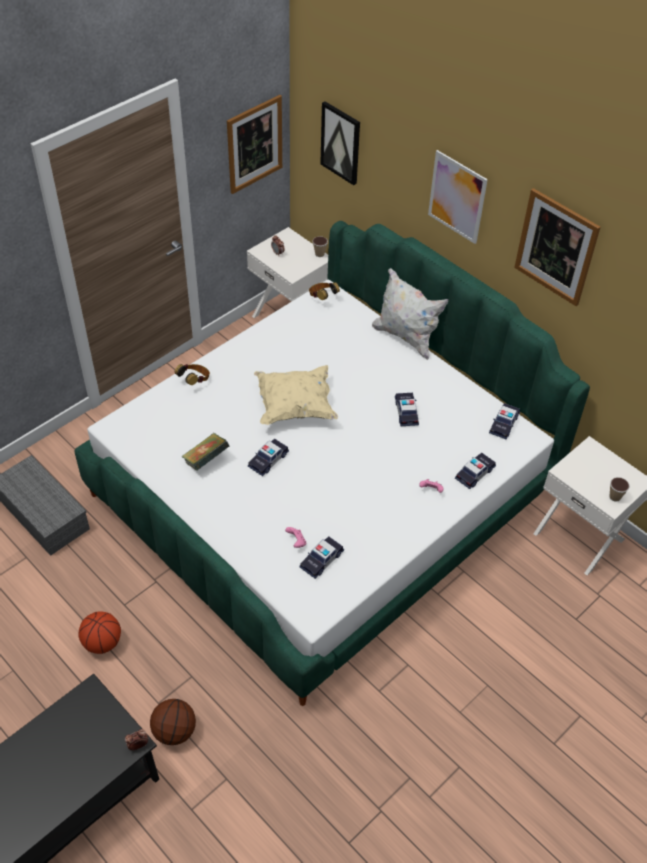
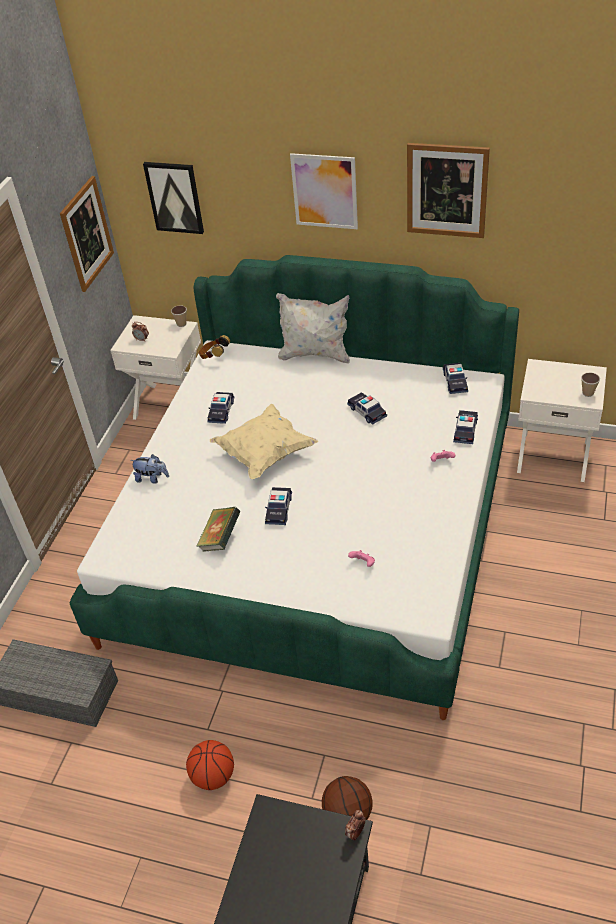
camera: 25 degrees left, 5 degrees down
(194, 381) = (152, 478): headphones -> plush toy
(321, 560) = (398, 566): toy car -> toy car (221, 411)

